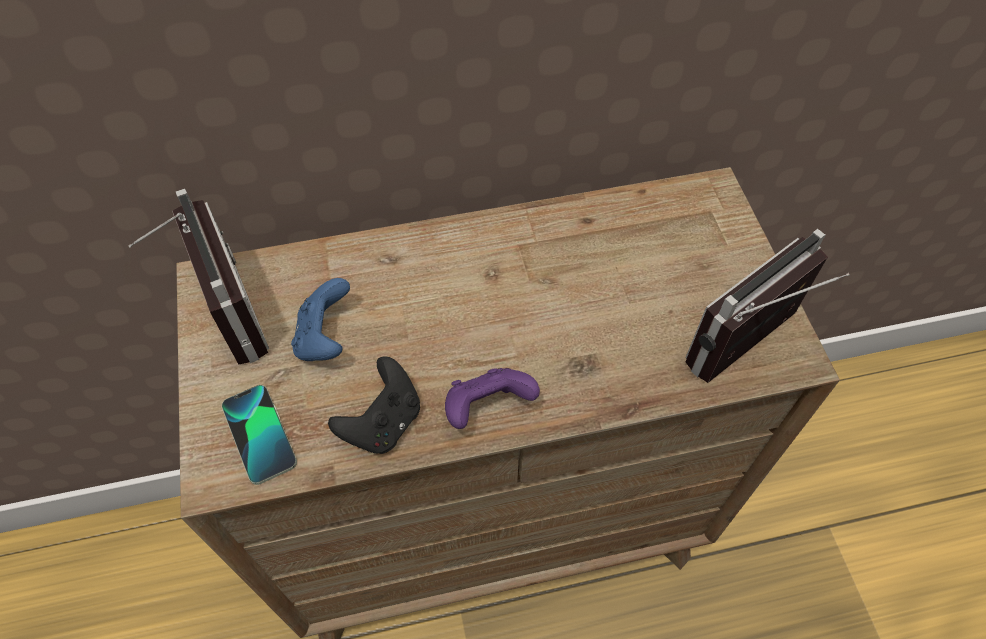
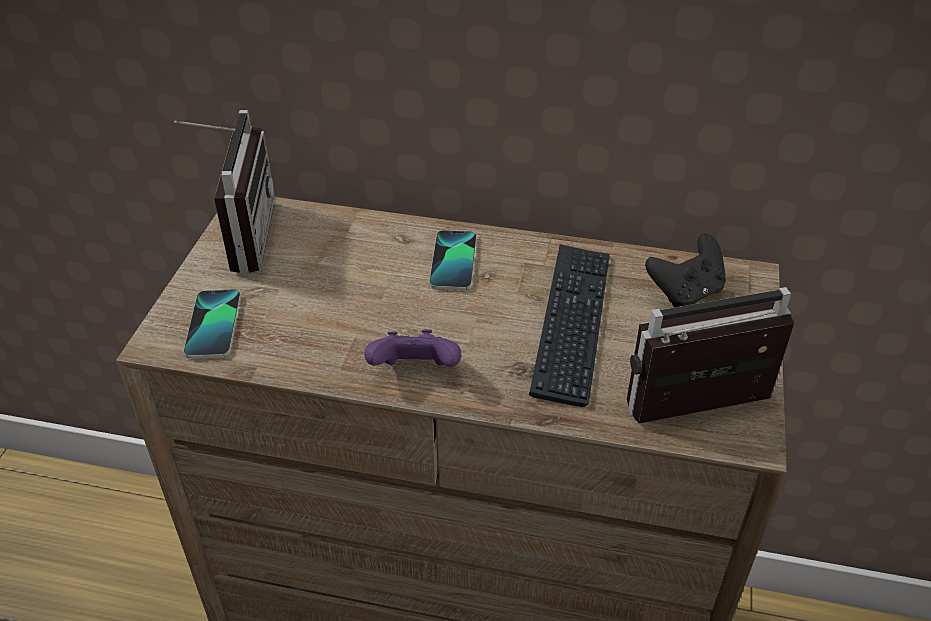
camera: 25 degrees right, 15 degrees down
(325, 338) = (311, 277): blue game controller -> none
(383, 422) = (318, 351): black game controller -> black game controller (686, 292)
(452, 268) = (453, 261): none -> phone
(595, 297) = (572, 322): none -> keyboard

